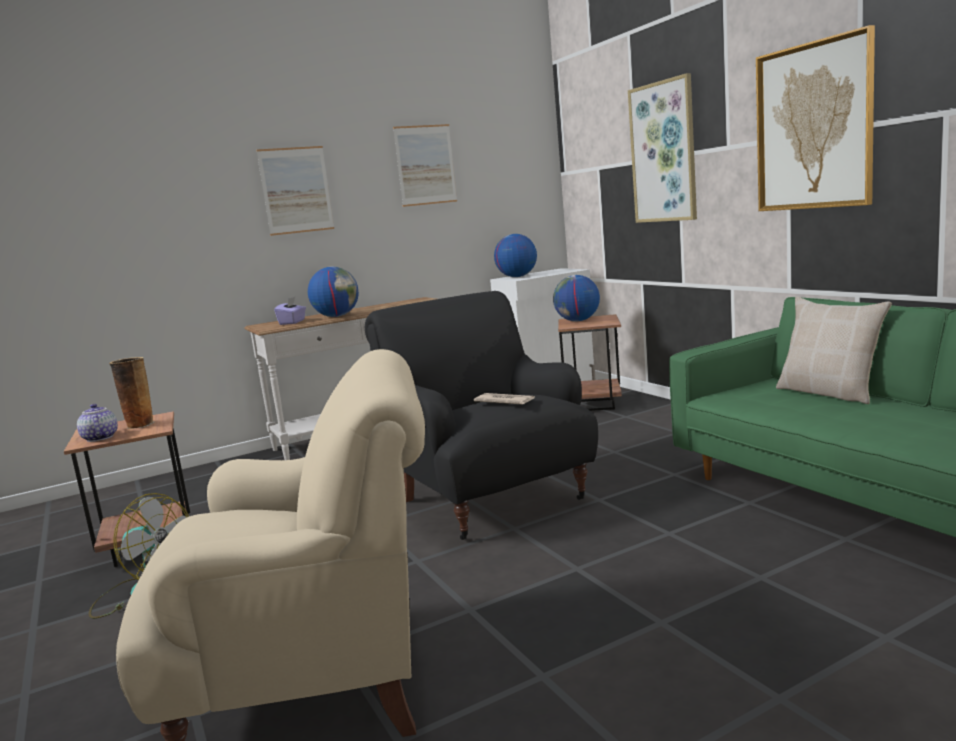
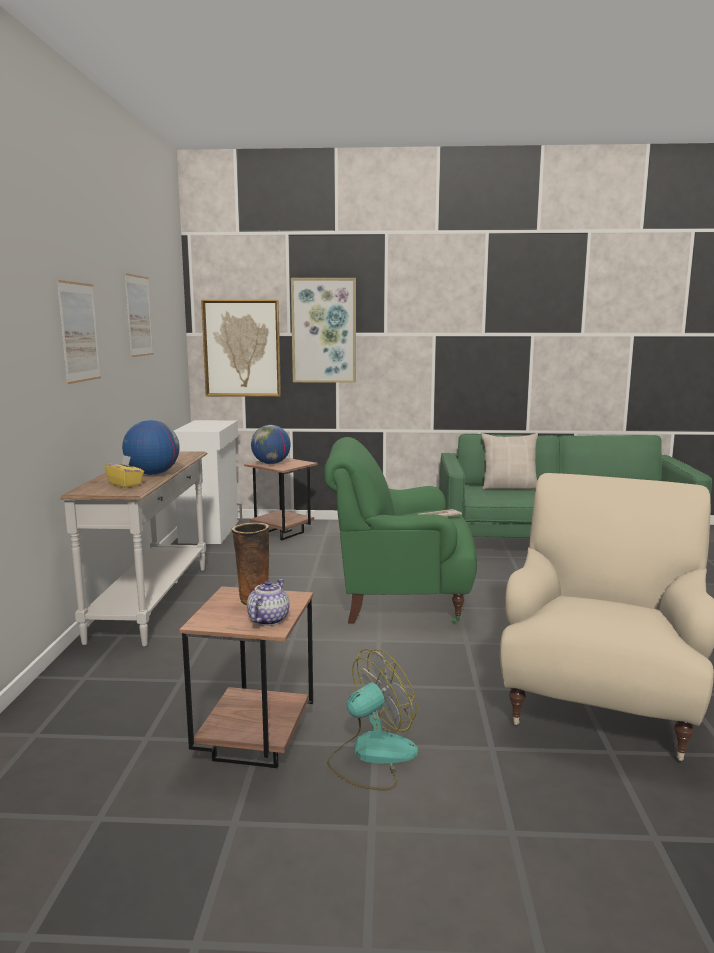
camera: 60 degrees left, 0 degrees up
(99, 438) = (267, 619): teapot -> teapot turned 105 degrees clockwise
(292, 322) = (125, 484): purple tissue box -> yellow tissue box
(490, 499) = (398, 600): black armchair -> green armchair
(517, 277) = (195, 428): globe -> none
(813, 127) = (455, 330): picture -> picture (242, 348)

